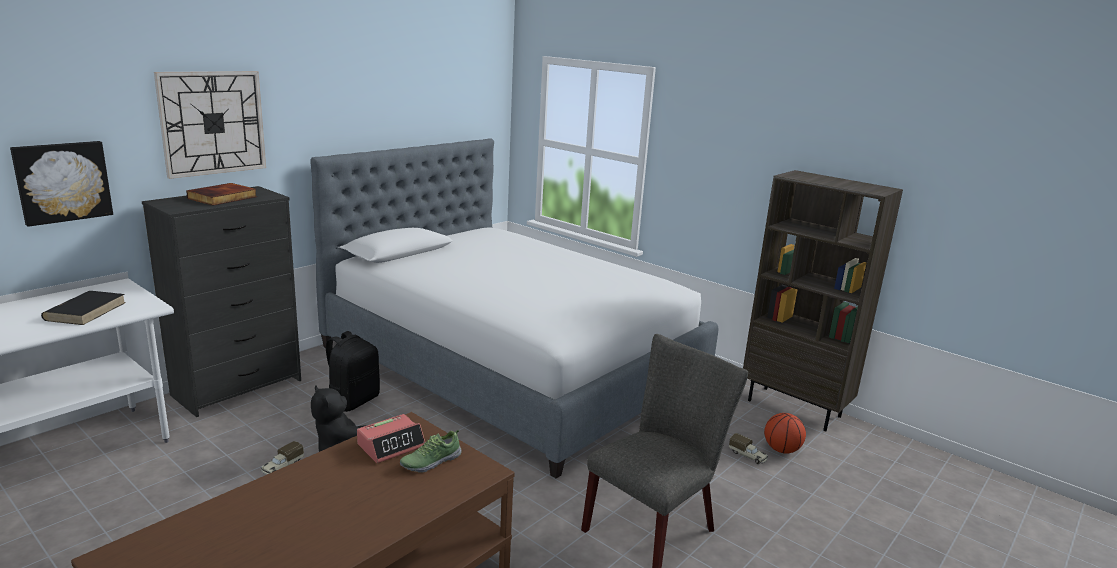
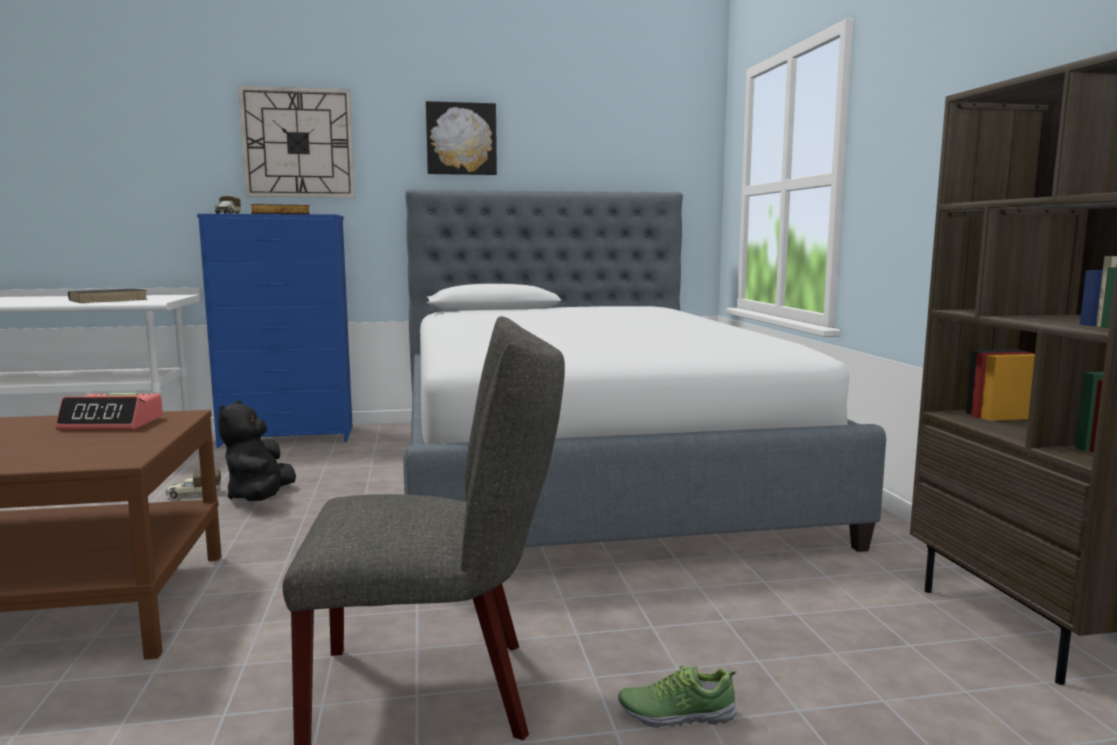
camera: 40 degrees right, 10 degrees down
(62, 182) = (146, 188): picture -> picture (461, 139)
(238, 387) = (289, 436): black dresser -> blue dresser
(353, 401) = (357, 464): black backpack -> none
(430, 461) = (100, 440): shoe -> shoe (676, 713)
(748, 456) = (790, 662): toy truck -> toy truck (228, 214)
(781, 450) = (886, 677): basketball -> none

